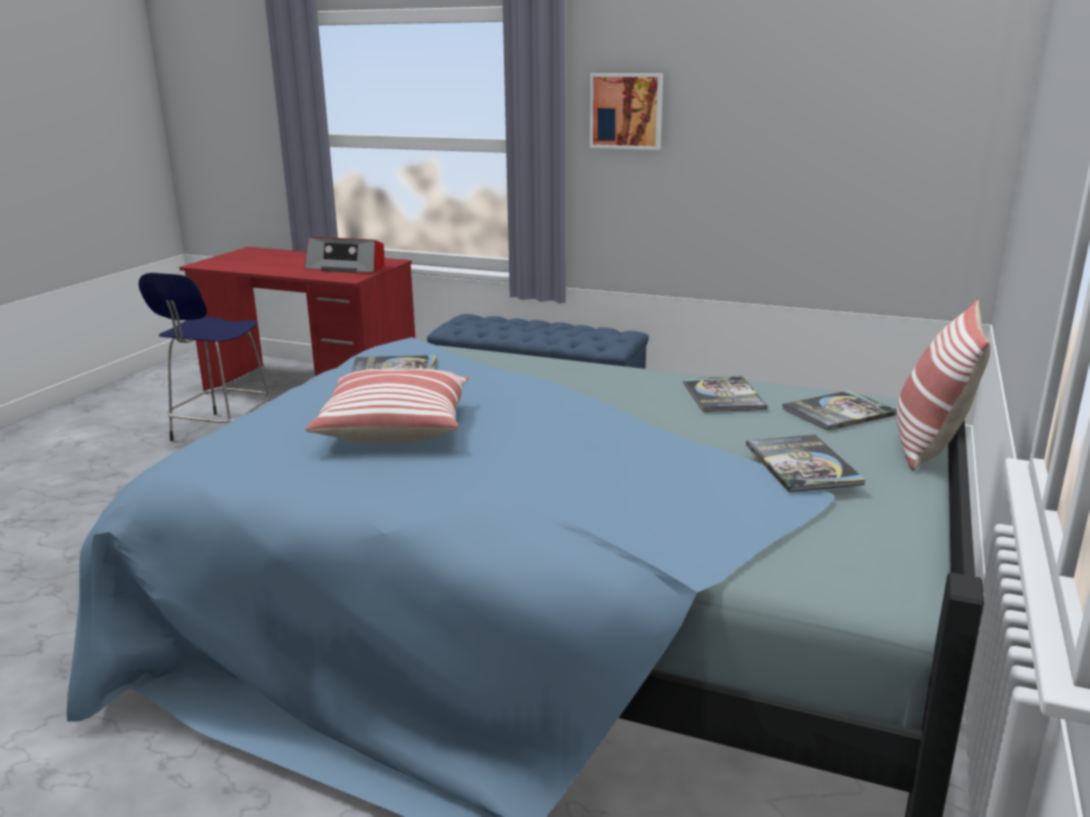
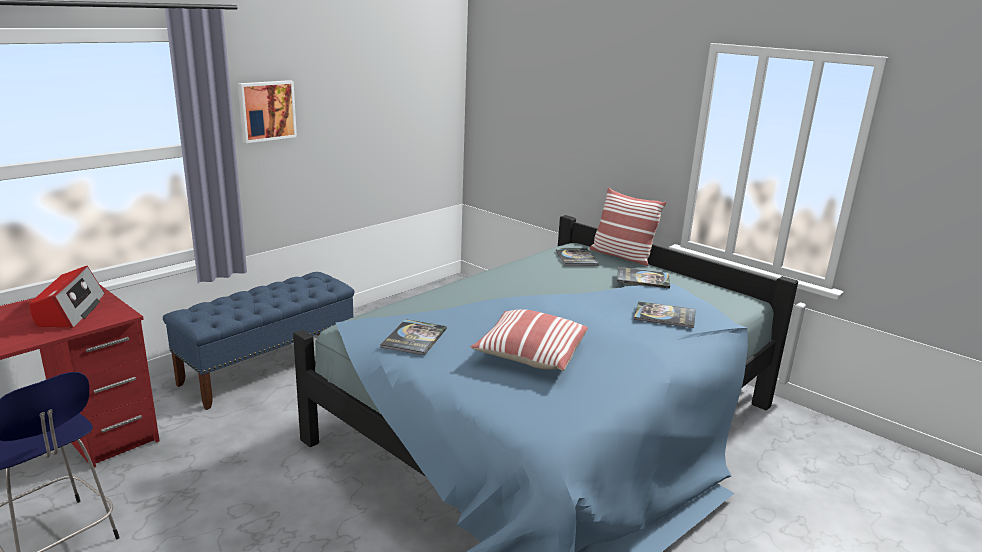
camera: 70 degrees left, 0 degrees up
(347, 267) = (70, 311): radio -> radio turned 45 degrees counterclockwise
(723, 396) = (536, 271): book -> book (664, 316)

